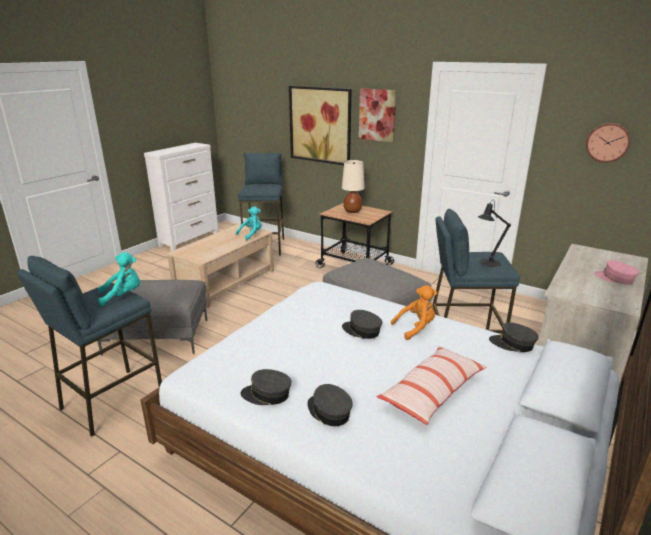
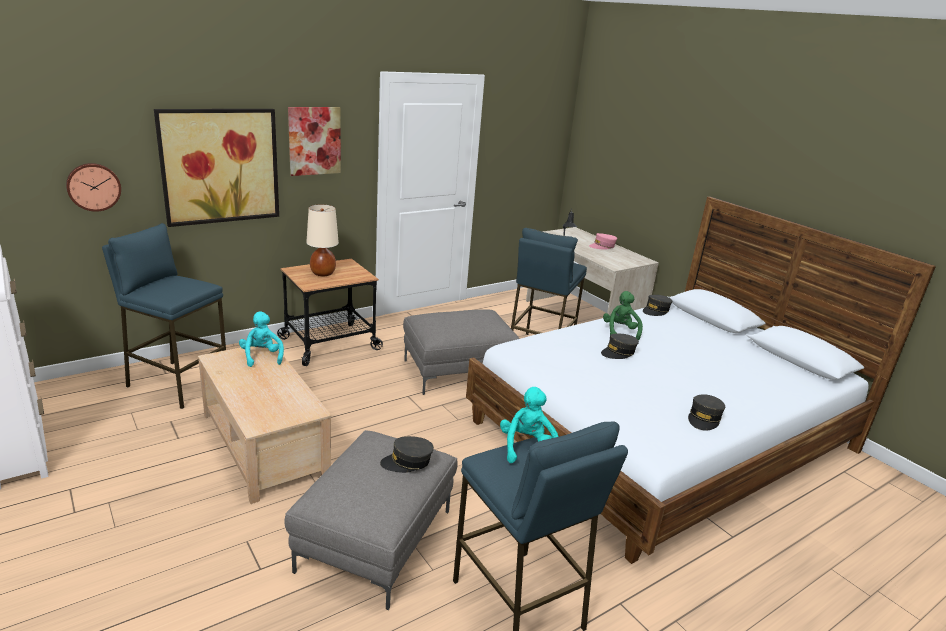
camera: 70 degrees left, 0 degrees up
(329, 412) = (730, 398): grey cap -> grey cap (407, 462)
(416, 328) = (620, 332): orange plush toy -> green plush toy
(432, 392) = (710, 355): pillow -> none
(608, 142) = (528, 141): wall clock -> wall clock (93, 186)

